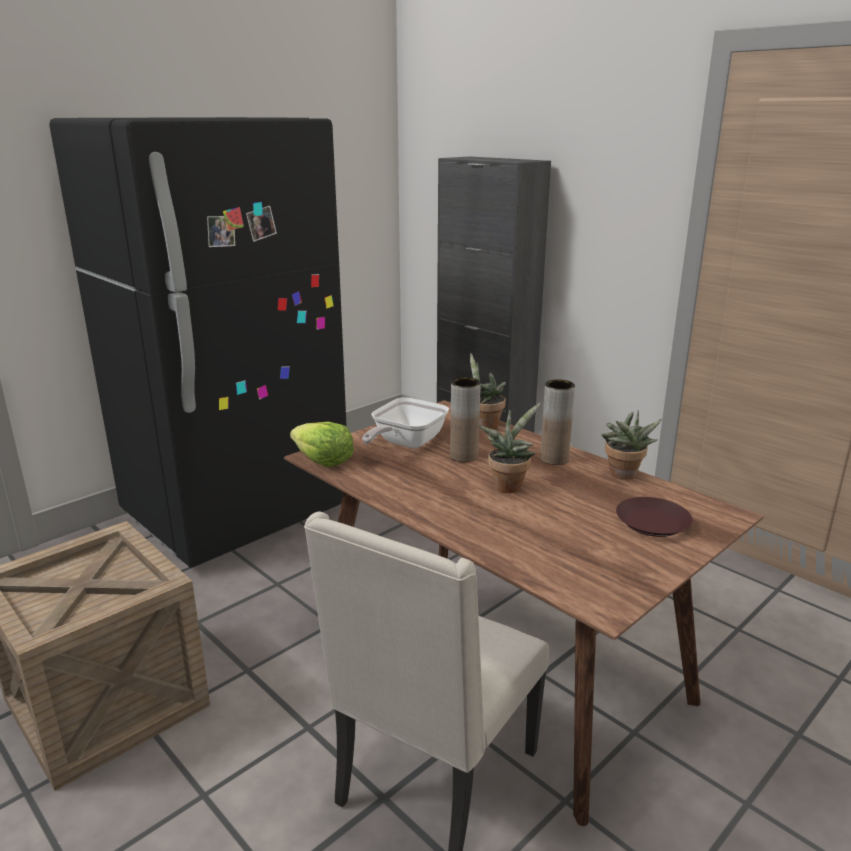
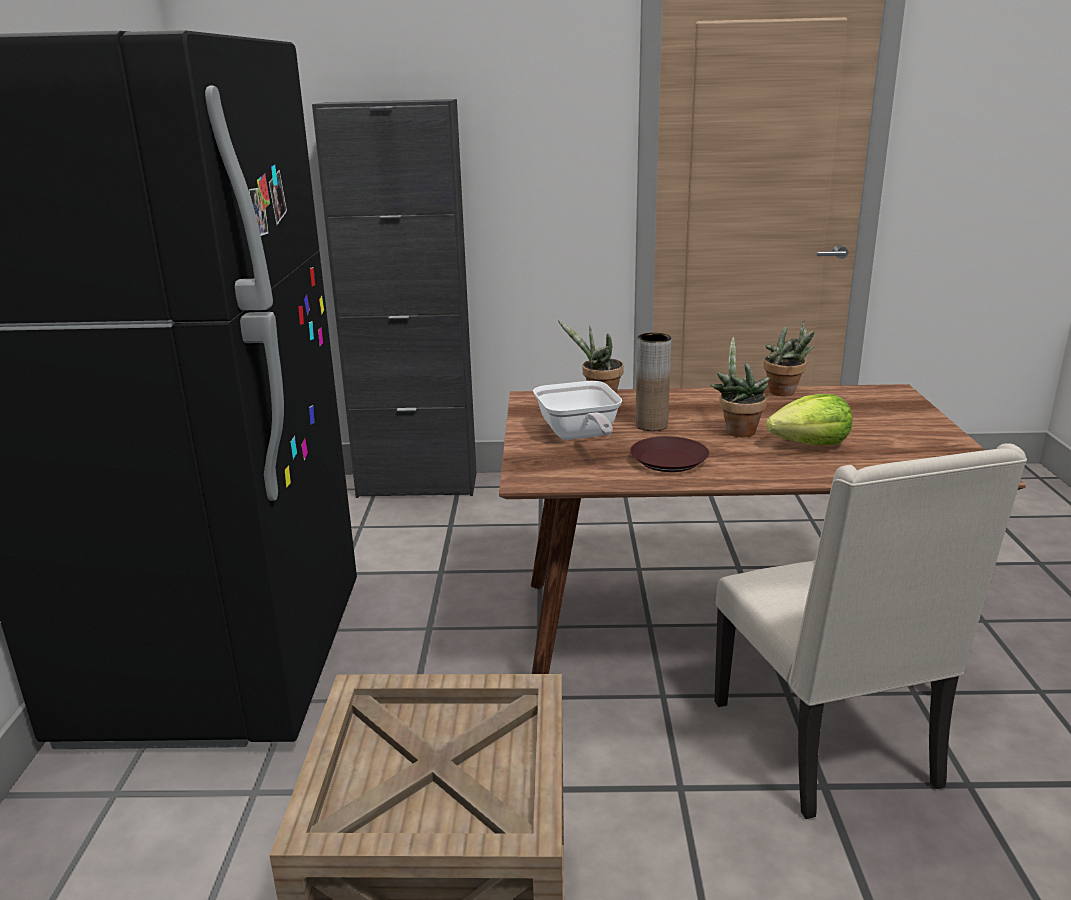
camera: 45 degrees left, 0 degrees up
(323, 461) = (549, 479): lettuce -> lettuce (810, 444)
(554, 459) = (716, 400): brown vase -> none
(651, 522) = (874, 413): brown plate -> brown plate (668, 461)

